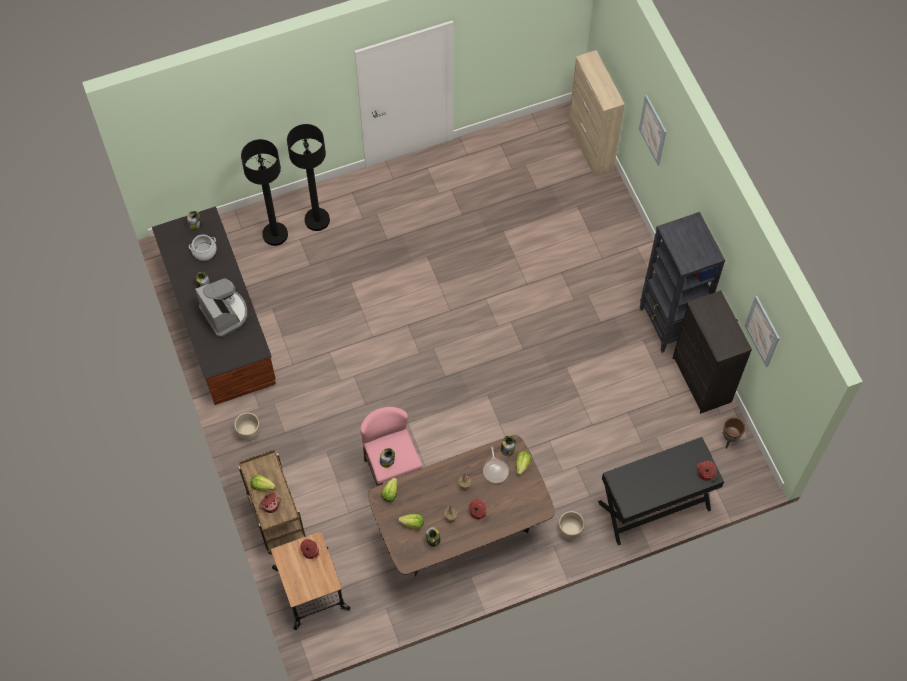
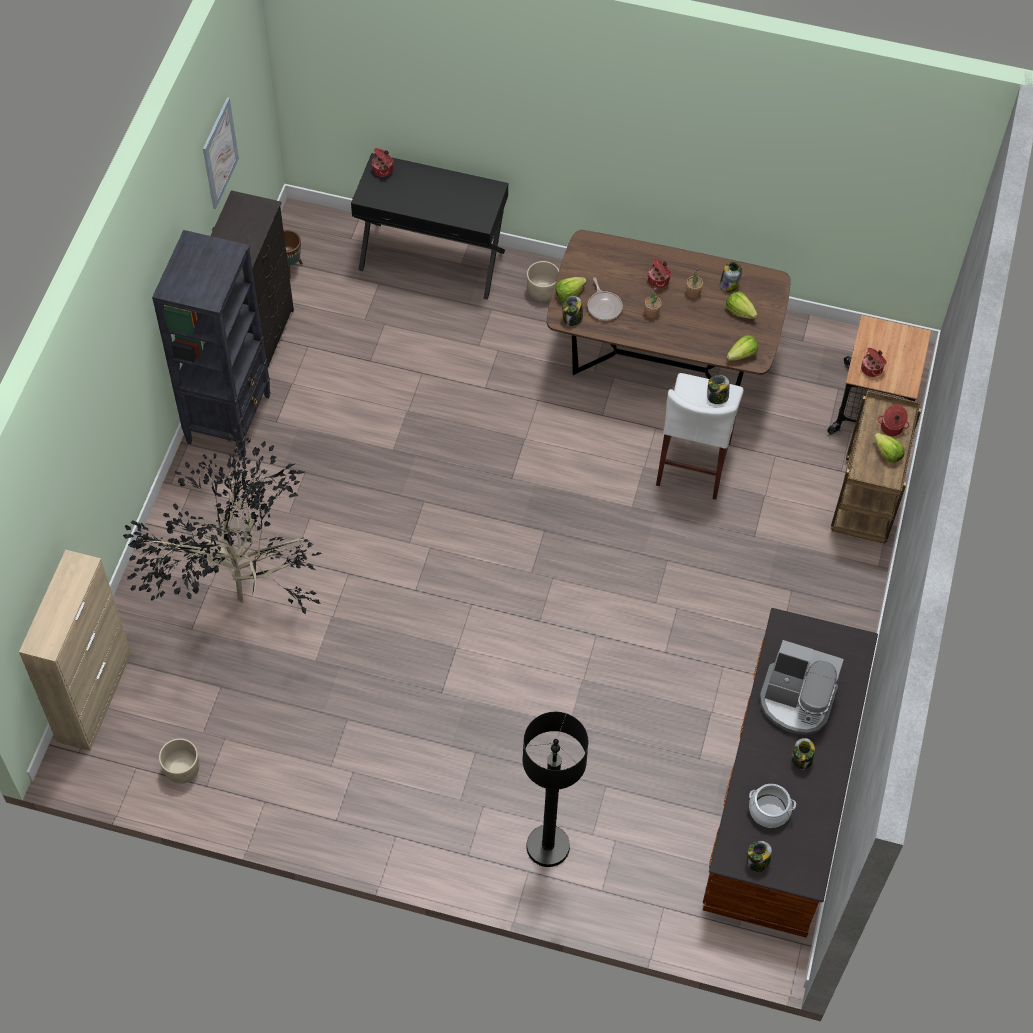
camera: 145 degrees left, 5 degrees down
(225, 313) = (796, 701): coffee machine -> coffee machine turned 75 degrees counterclockwise
(249, 432) = (836, 619): beige planter -> beige planter (182, 770)
(275, 234) = (622, 864): black floor lamp -> none
(393, 474) = (693, 463): pink stool -> white stool
(495, 470) = (604, 306): frying pan -> frying pan turned 135 degrees clockwise
(569, 234) = (237, 599): none -> potted plant
(653, 130) = (86, 451): picture -> none

